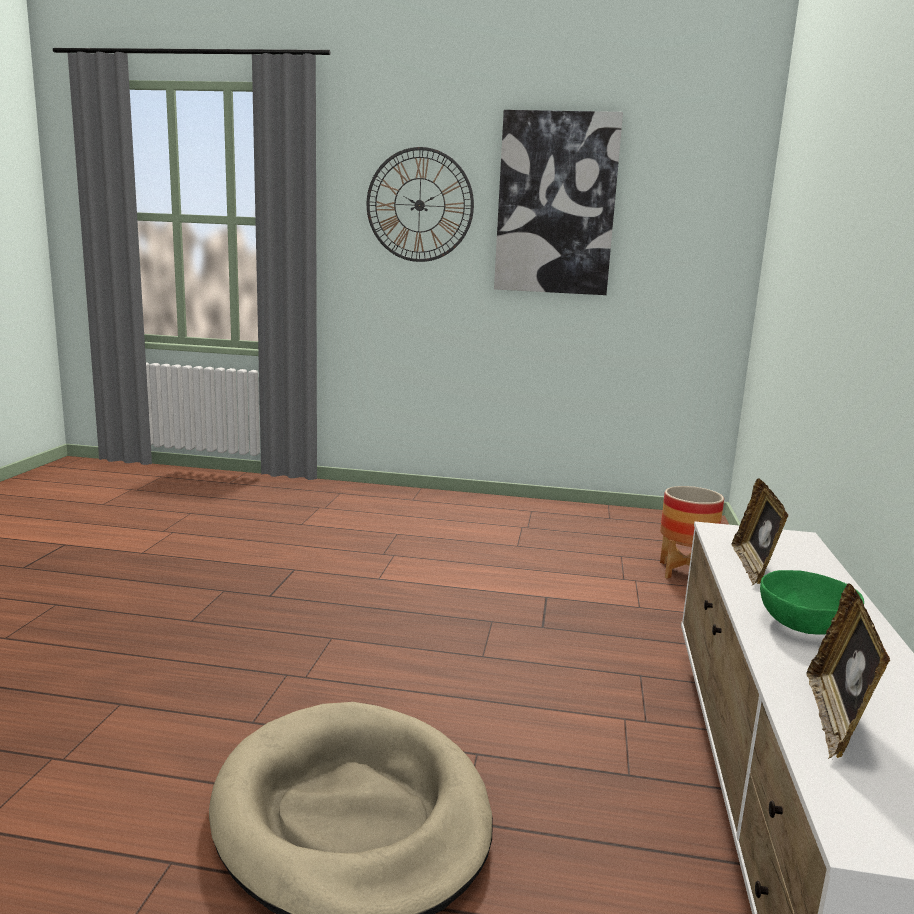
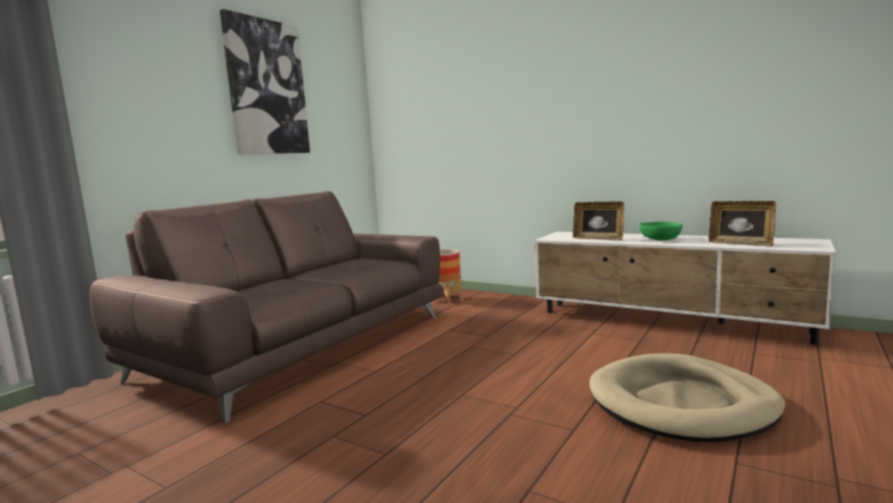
camera: 65 degrees left, 5 degrees down
(419, 205) = (162, 82): wall clock -> none
(430, 527) = (300, 346): none -> brown sofa

